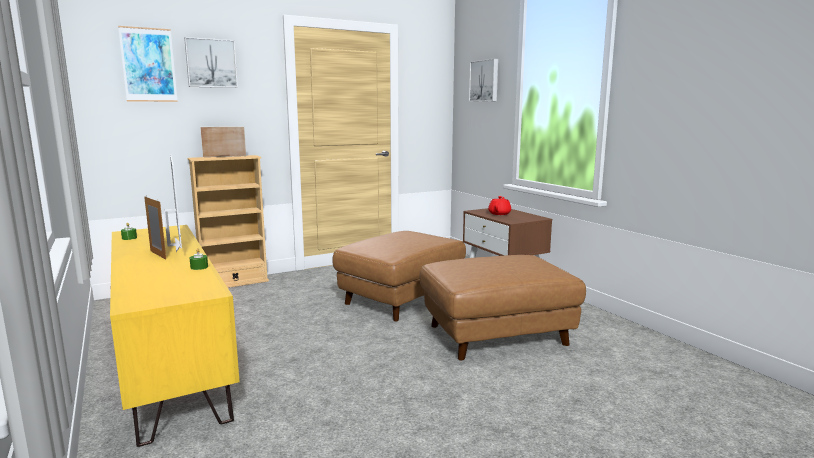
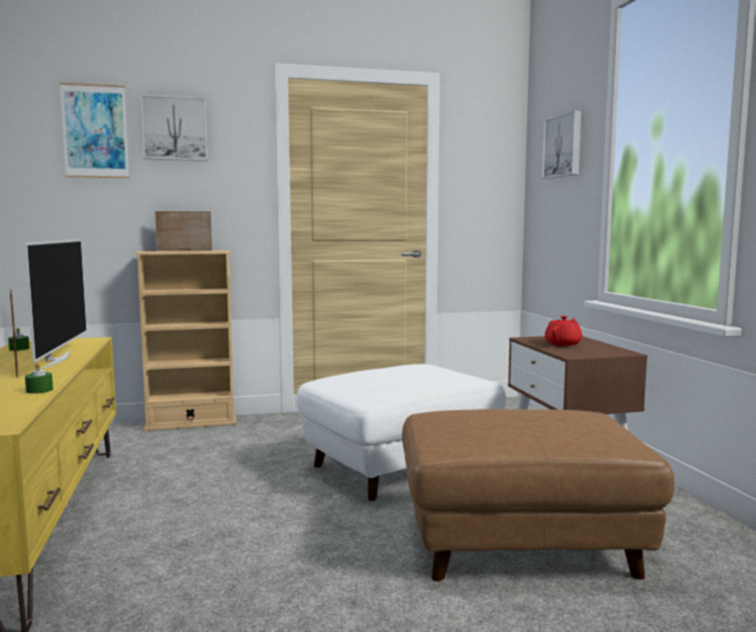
camera: 15 degrees right, 5 degrees down
(401, 298) = (401, 465): brown ottoman -> white ottoman

